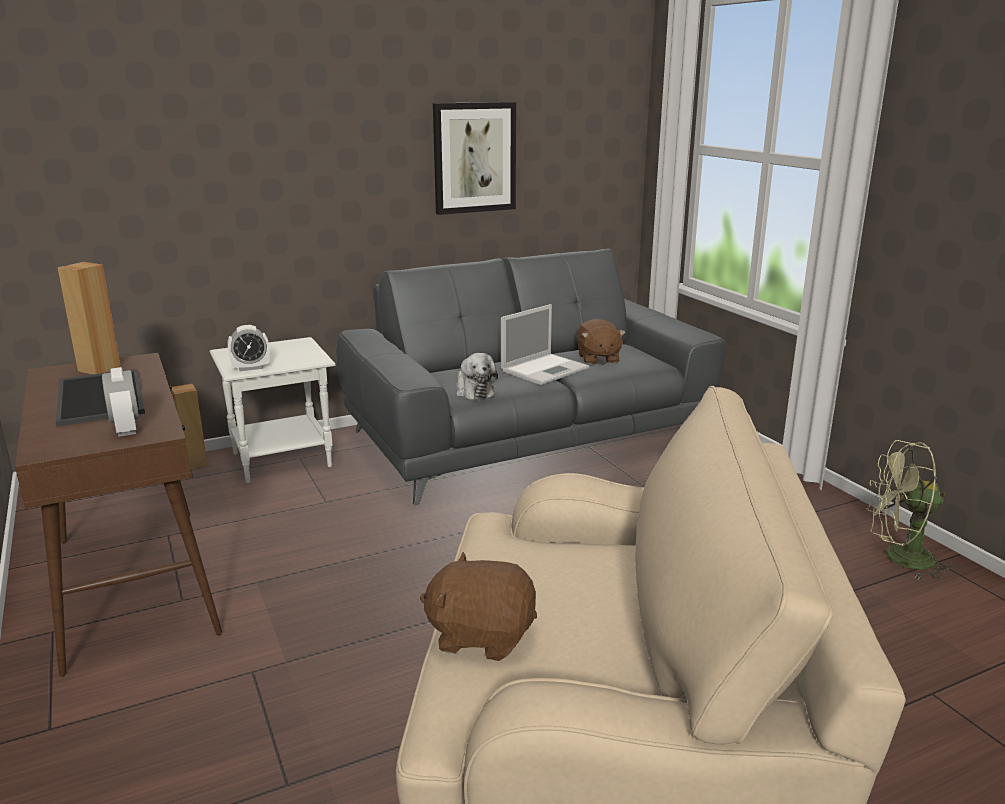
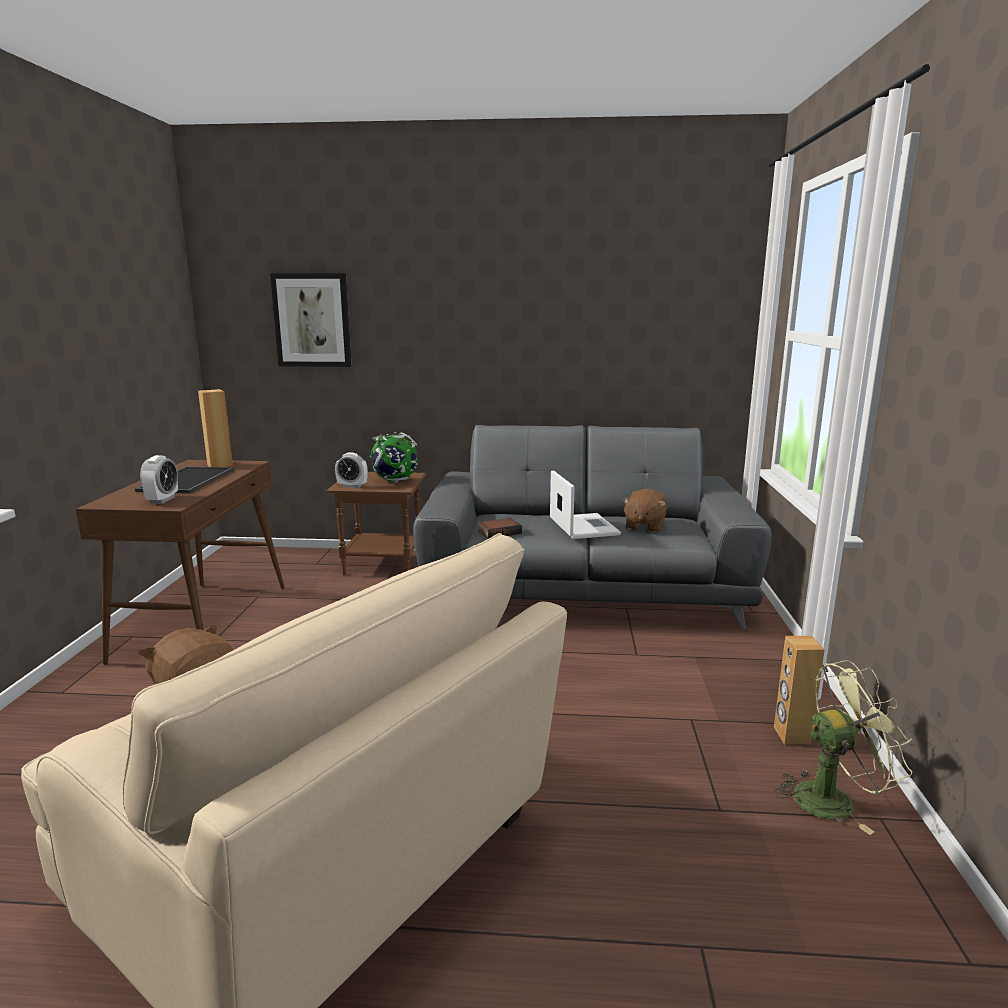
camera: 30 degrees right, 5 degrees down
(194, 463) = (328, 555): brown speaker -> brown speaker (791, 735)
(283, 460) = (384, 565): white side table -> brown side table
(293, 353) = (395, 481): none -> globe
(473, 391) = (499, 532): plush toy -> book
(474, 158) = (578, 337): picture -> picture (312, 320)
(546, 369) = (583, 526): laptop -> laptop turned 90 degrees counterclockwise
(899, 558) = (833, 799): green fan -> green fan turned 135 degrees clockwise

